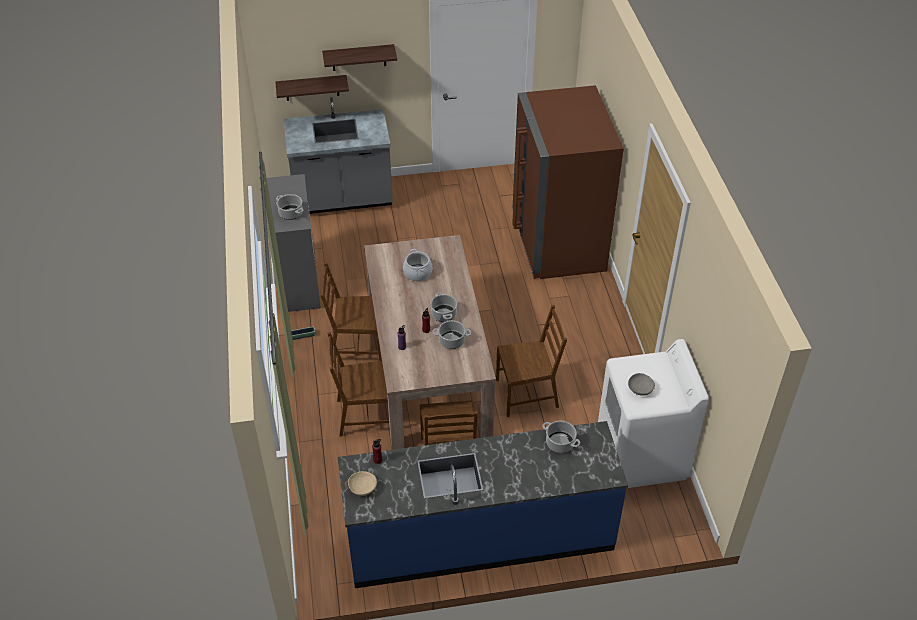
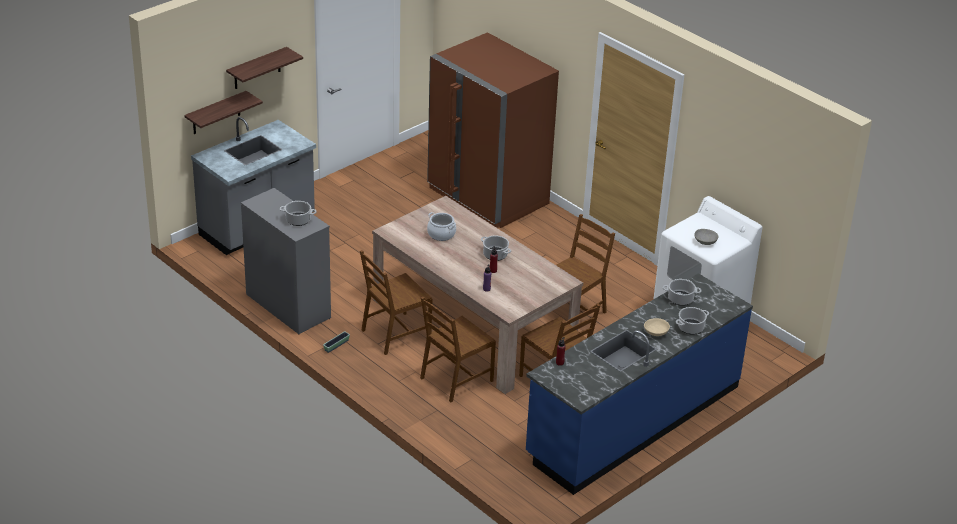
camera: 35 degrees left, 10 degrees down
(362, 488) = (569, 384): beige bowl -> beige bowl (656, 333)
(451, 341) = (521, 270): cooking pot -> cooking pot (690, 328)

